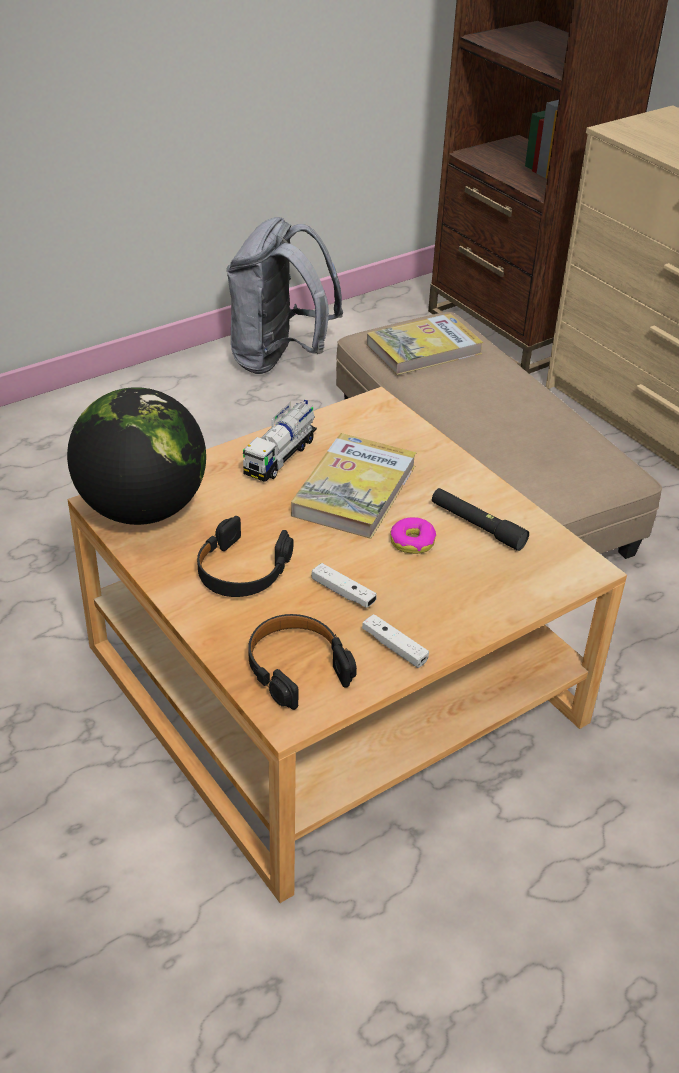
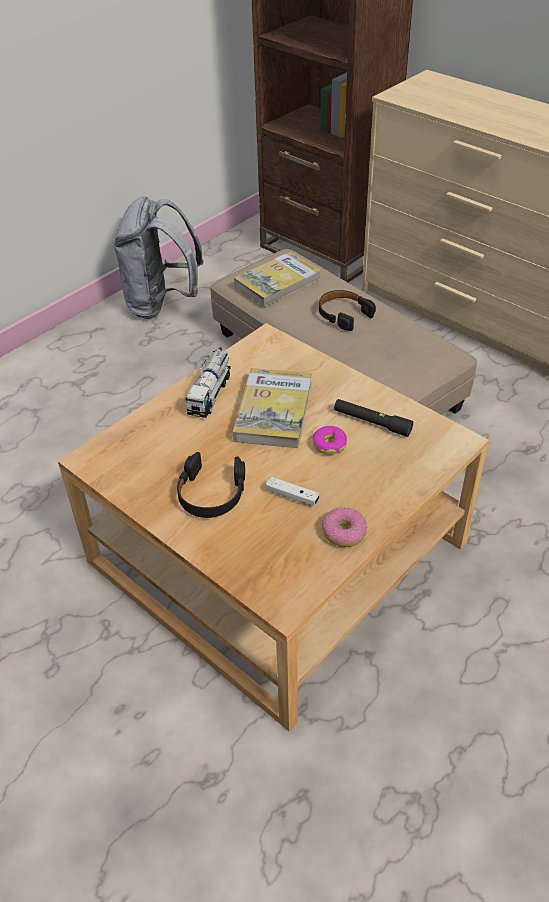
camera: 10 degrees left, 5 degrees up
(142, 510) = (119, 458): globe -> none
(296, 667) = (277, 564): black headphones -> black headphones (343, 314)
(394, 647) = (343, 532): white game controller -> donut

